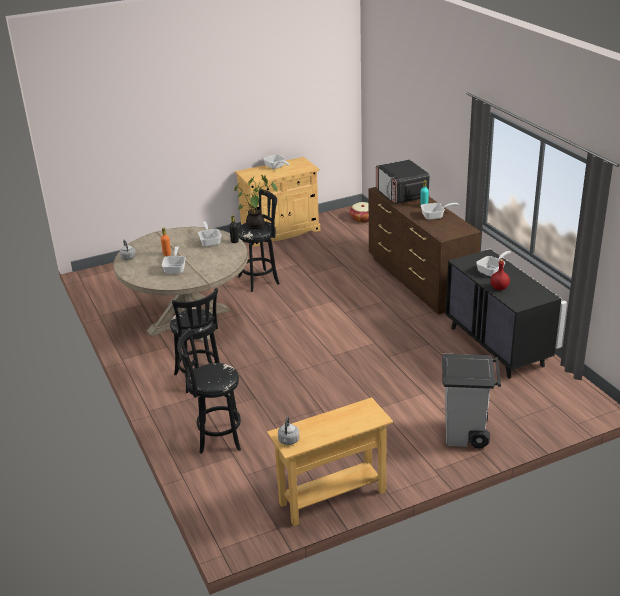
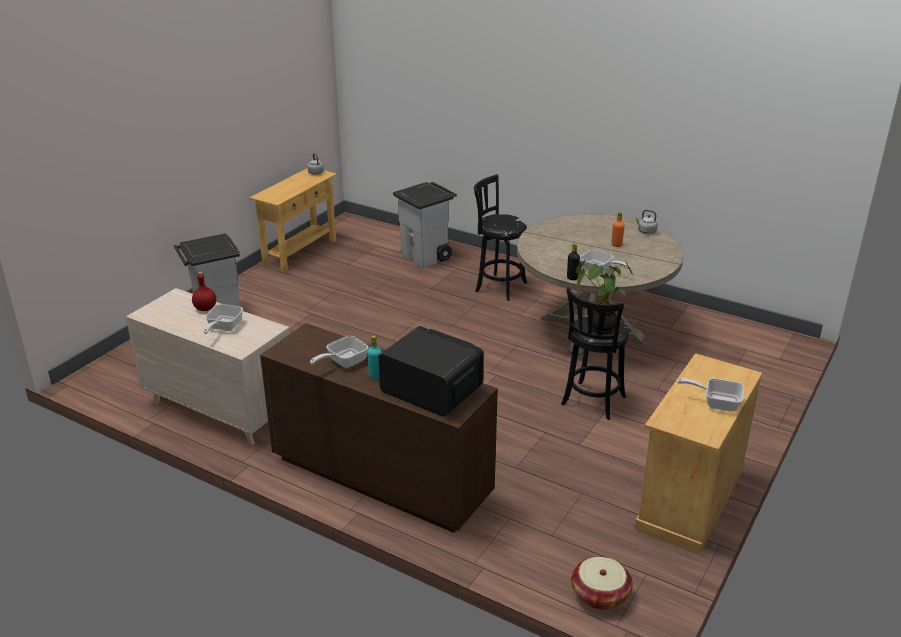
camera: 145 degrees right, 0 degrees up
(175, 268) = (580, 235): frying pan -> none
(217, 437) = (426, 257): black stool -> grey trash can
(497, 347) = (219, 409): black dresser -> beige dresser

